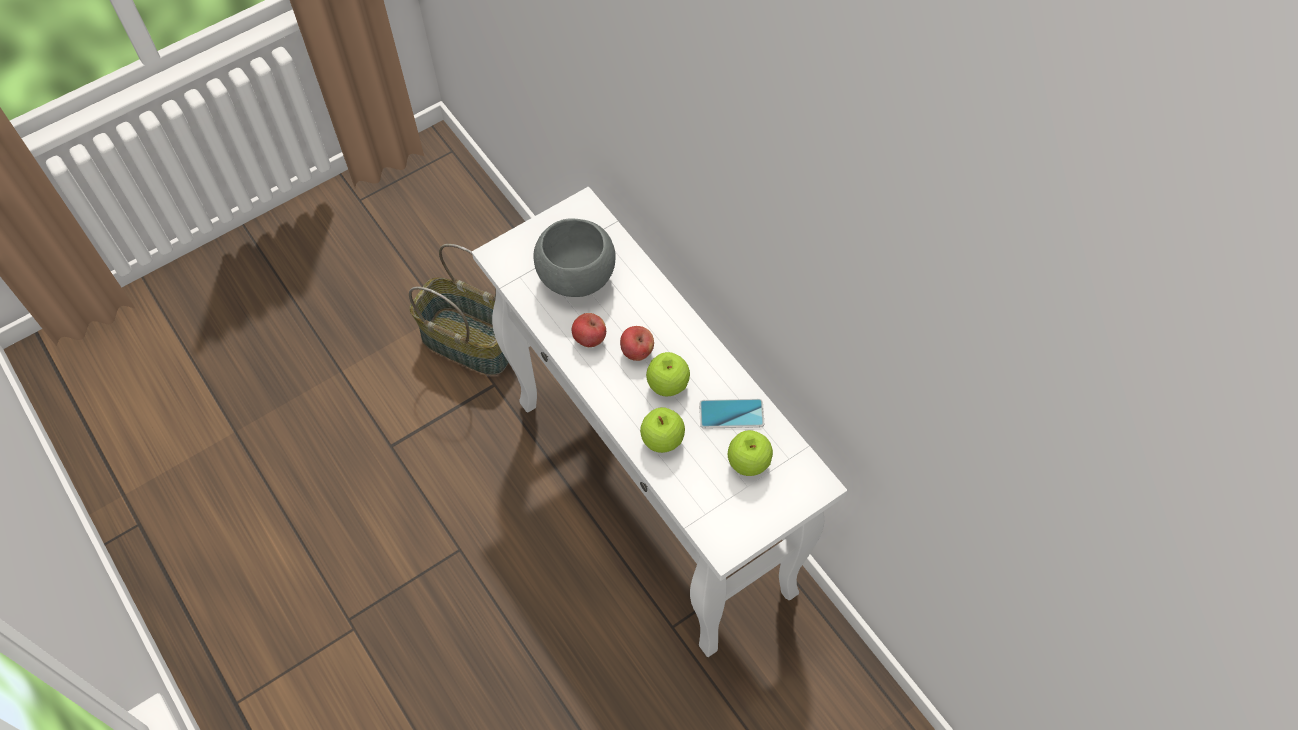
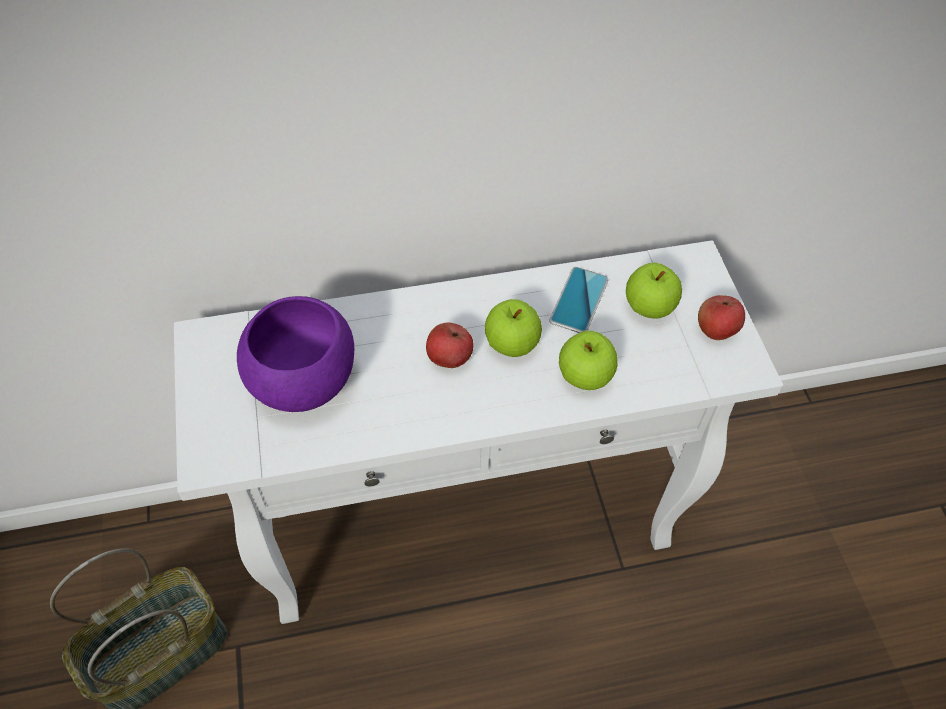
camera: 70 degrees left, 5 degrees down
(577, 278) = (305, 382): grey bowl -> purple bowl
(589, 338) = (403, 401): apple -> apple (716, 330)

